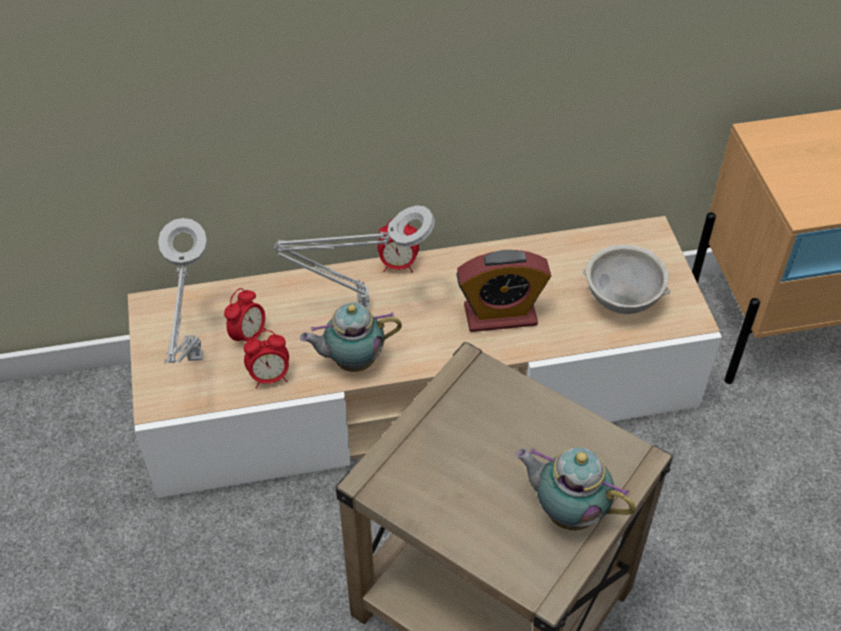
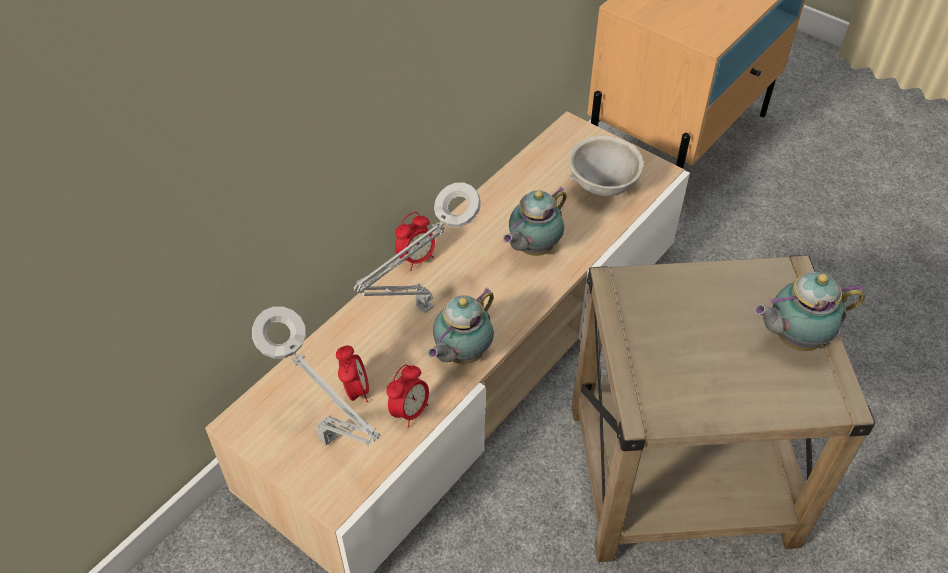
camera: 40 degrees left, 0 degrees up
(500, 315) = (532, 249): alarm clock -> teapot

